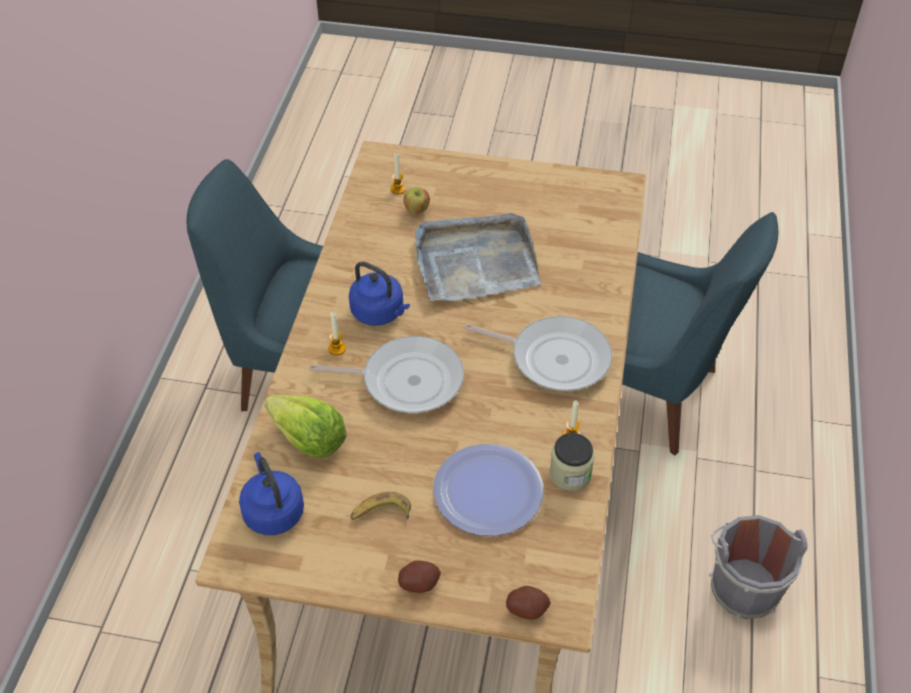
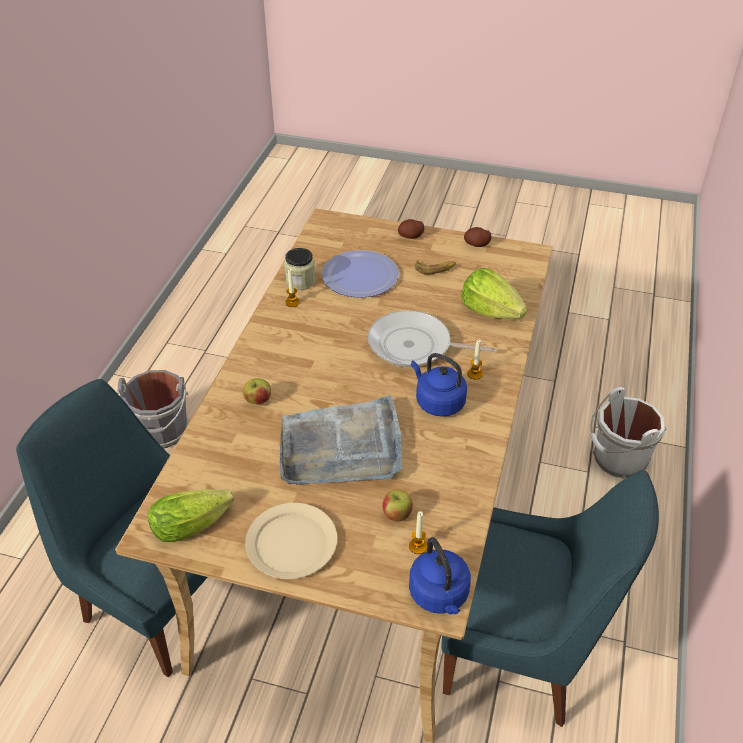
camera: 175 degrees left, 5 degrees down
(145, 589) = (618, 460): none -> white bucket
(273, 511) = (509, 273): blue kettle -> blue kettle (440, 596)
(503, 185) = (292, 542): none -> beige plate
(527, 609) = (346, 223): potato -> potato (477, 244)
(554, 358) = (288, 355): frying pan -> none
(571, 302) = (258, 400): none -> apple
(588, 193) = (195, 523): none -> lettuce

